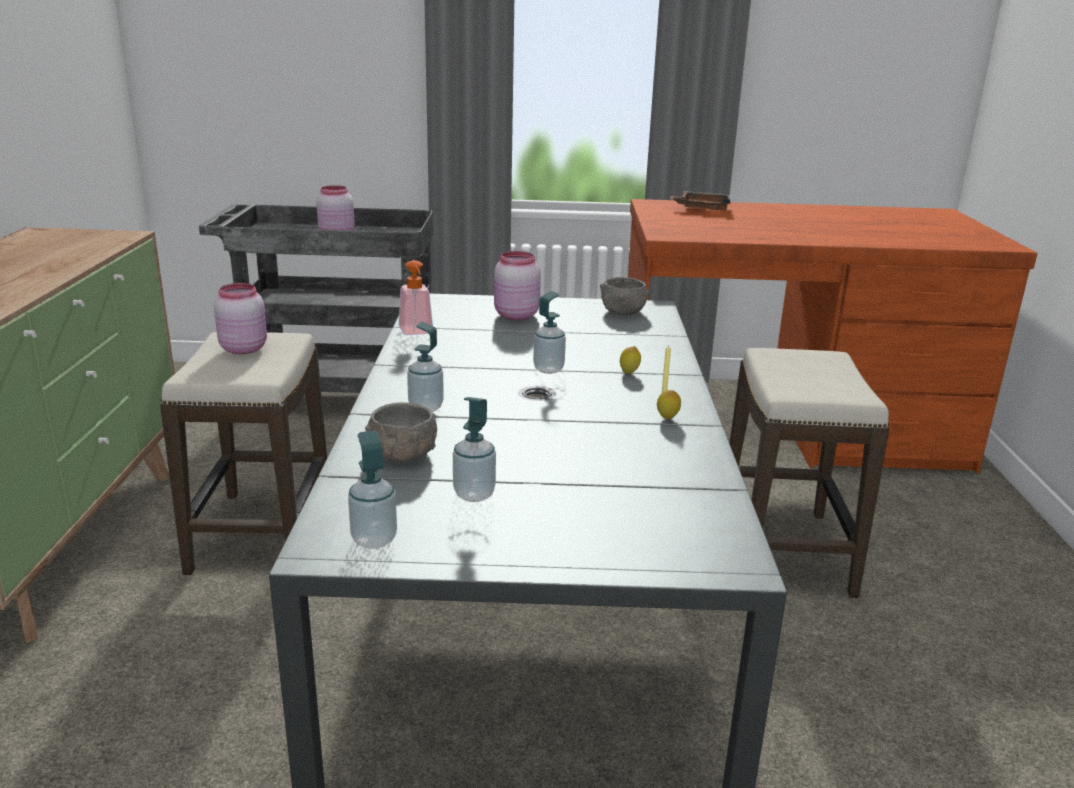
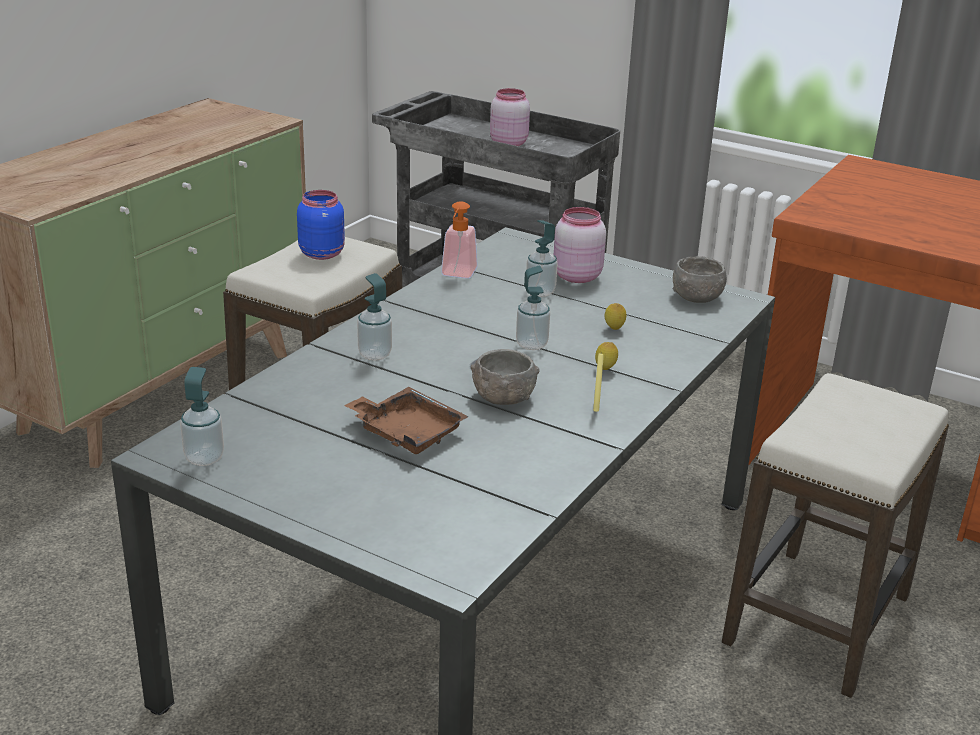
camera: 30 degrees right, 5 degrees up
(243, 348) = (322, 253): pink jar -> blue jar
(403, 454) = (306, 393): grey bowl -> grey bowl (503, 397)
(474, 494) = (319, 445): soap dispenser -> soap dispenser (540, 292)
(667, 419) = (577, 427): lemon -> lemon (614, 329)
(702, 208) = (917, 184): brown tray -> brown tray (407, 432)

